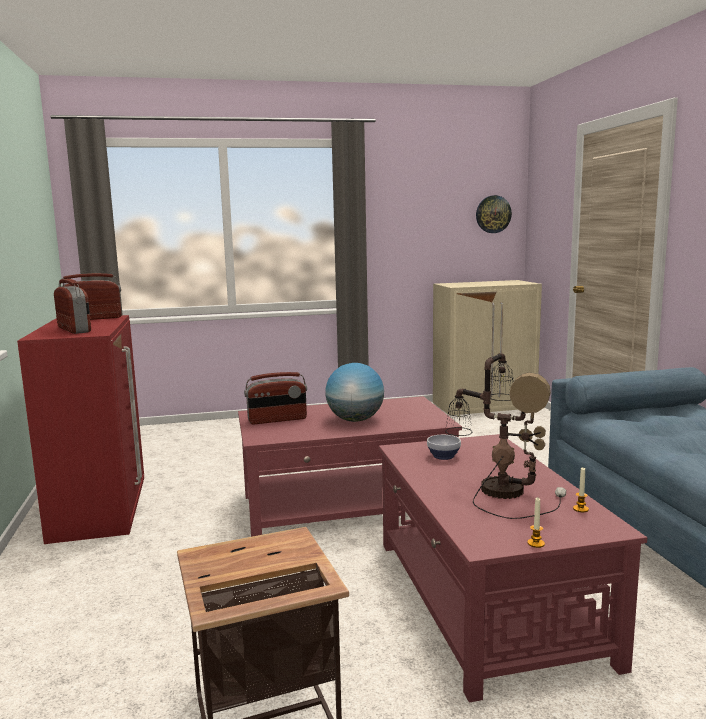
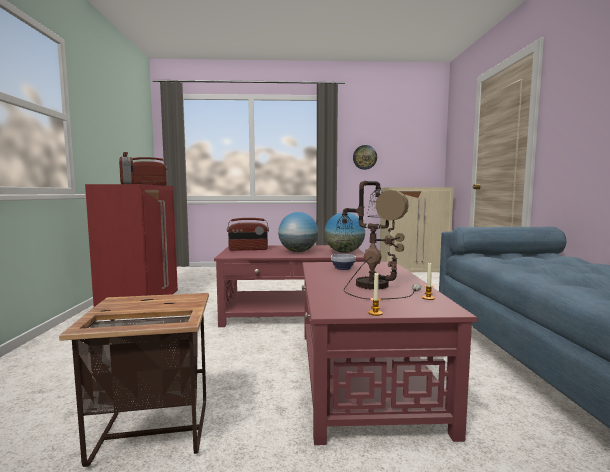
camera: 10 degrees right, 5 degrees down
(421, 417) = (344, 252): none -> globe
(493, 214) = (423, 144): wall clock -> wall clock (364, 157)

